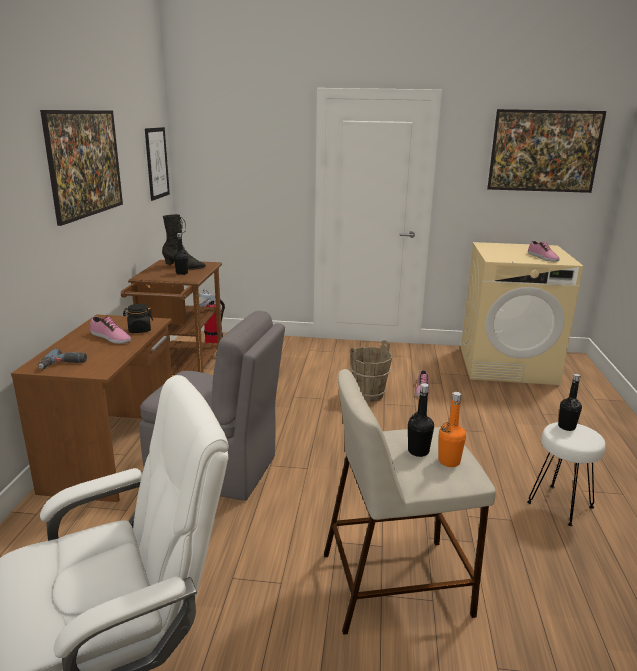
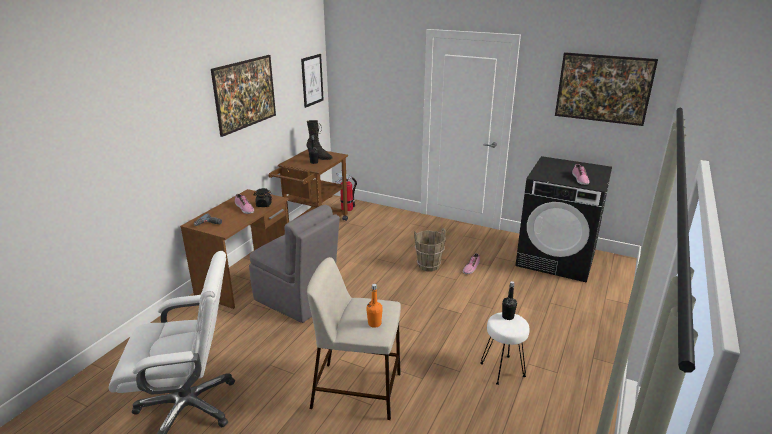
camera: 20 degrees right, 5 degrees up
(418, 451) = (362, 314): black bottle -> none
(507, 365) = (556, 259): beige washing machine -> black washing machine

